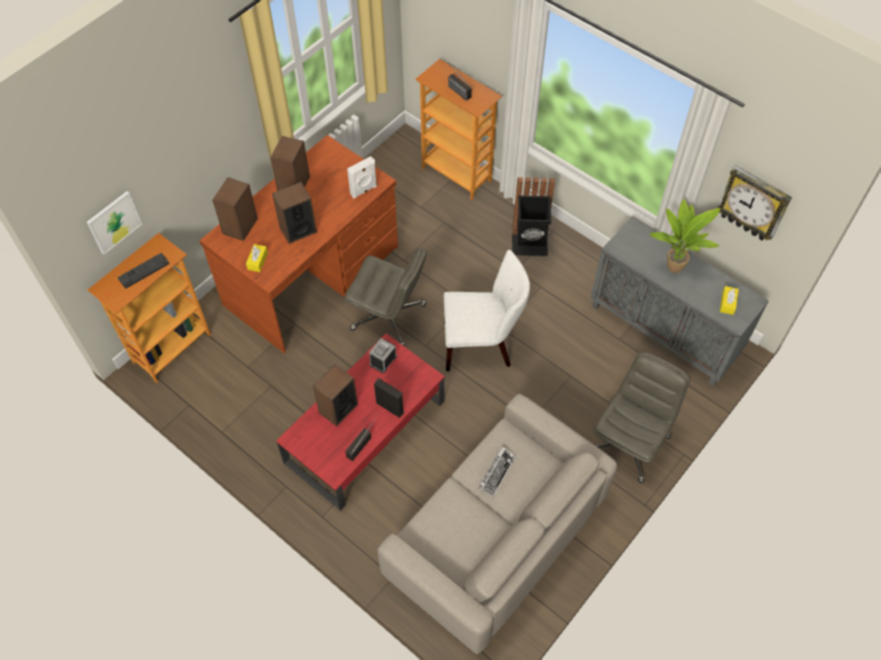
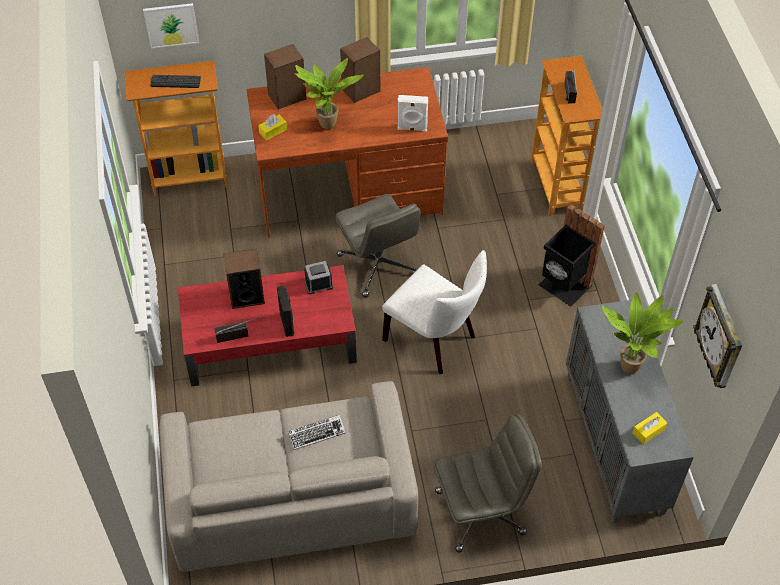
camera: 40 degrees right, 5 degrees down
(298, 229) = (328, 126): speaker -> potted plant

